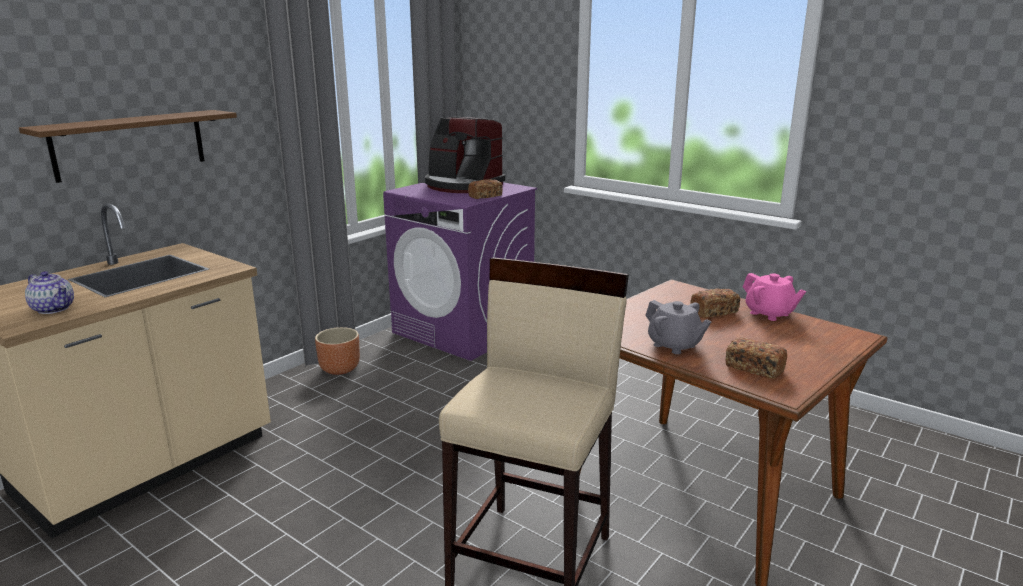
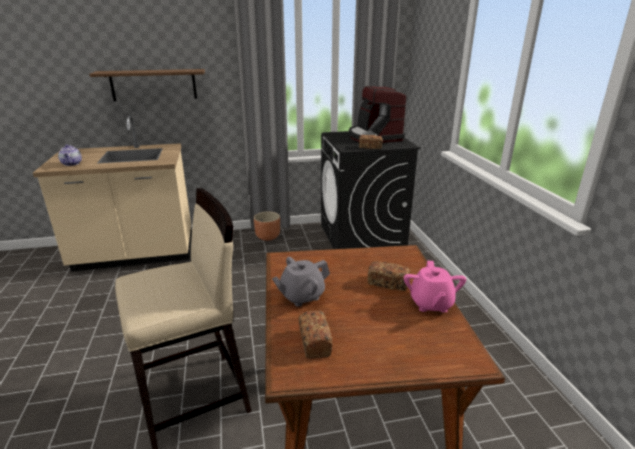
camera: 40 degrees right, 5 degrees up
(464, 330) = (362, 237): purple washing machine -> black washing machine
(674, 345) = (301, 296): grey teapot -> grey teapot turned 60 degrees clockwise

